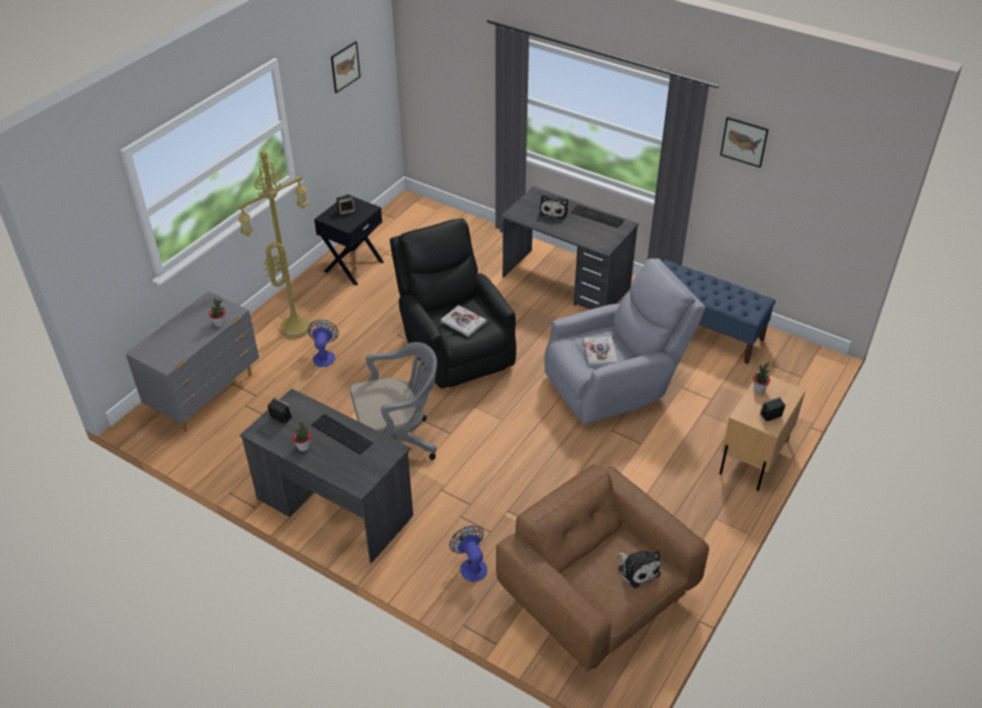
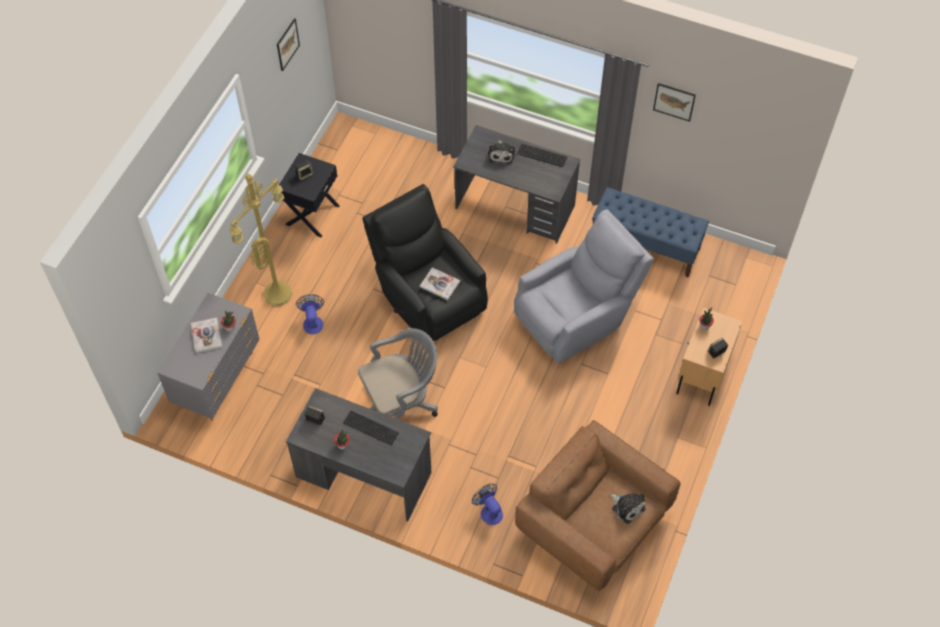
camera: 10 degrees left, 15 degrees up
(599, 352) = (565, 301): book -> book (206, 336)

